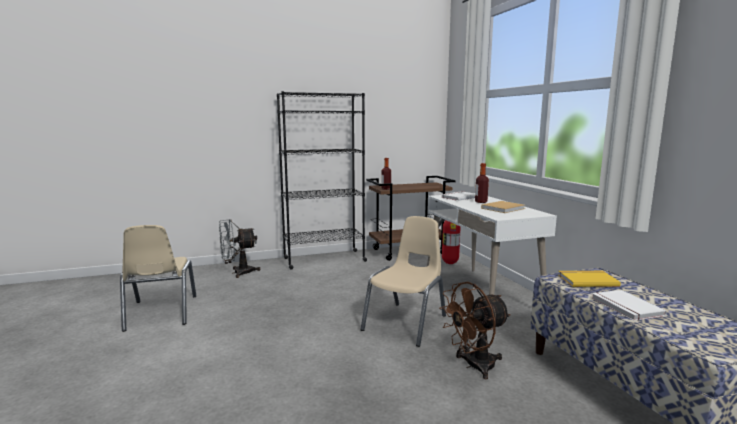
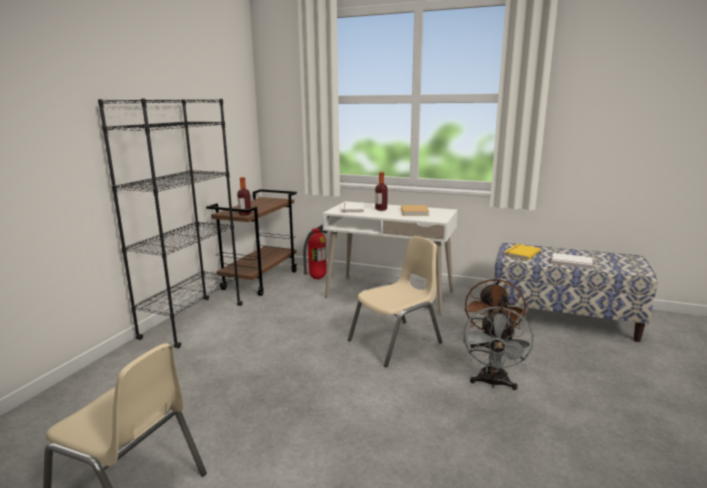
camera: 50 degrees left, 5 degrees up
(238, 273) = (114, 384): grey fan -> grey fan (493, 383)
(406, 323) = (396, 342): beige chair -> beige chair turned 75 degrees clockwise

